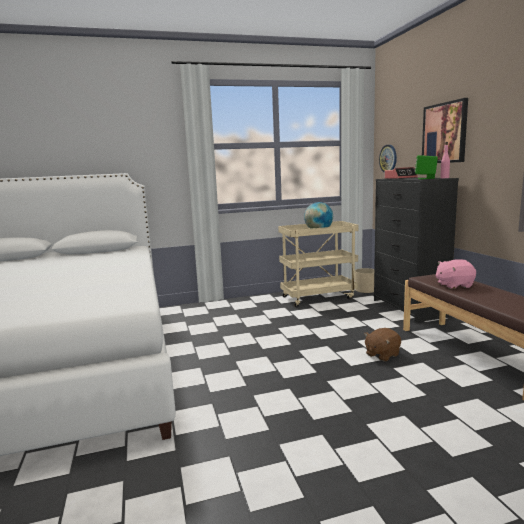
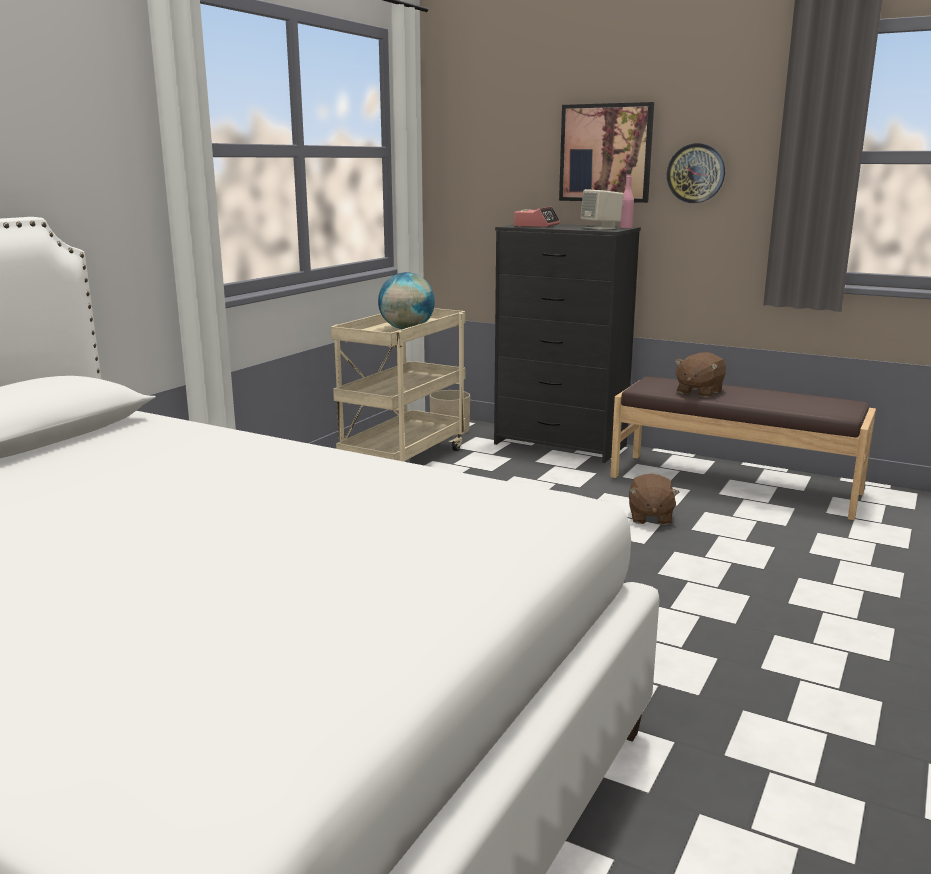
camera: 45 degrees left, 5 degrees up
(388, 158) = (467, 187): wall clock -> wall clock (696, 173)
(425, 178) = (601, 228): green speaker -> beige speaker
(454, 285) = (698, 392): pink plush toy -> brown plush toy

